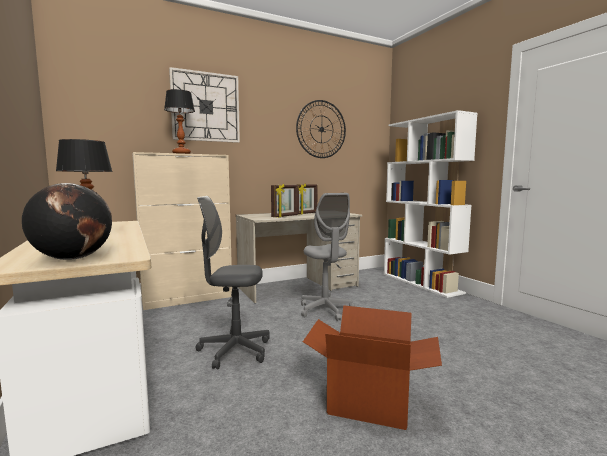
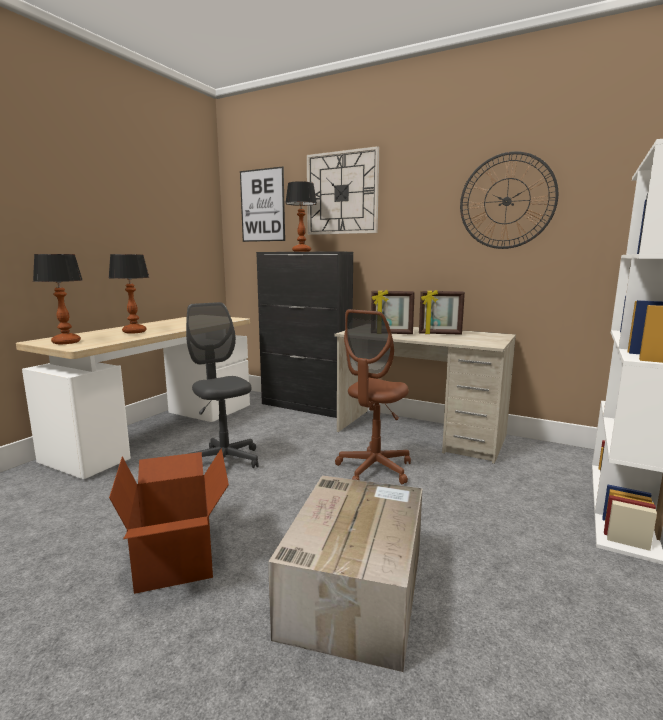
camera: 55 degrees right, 5 degrees up
(72, 258) = (66, 342): globe -> table lamp
(111, 105) = (262, 205): none -> picture
(188, 299) = (306, 407): beige cabinet -> black cabinet
(325, 310) = (374, 469): grey office chair -> brown office chair
(447, 351) = (355, 588): none -> cardboard box

